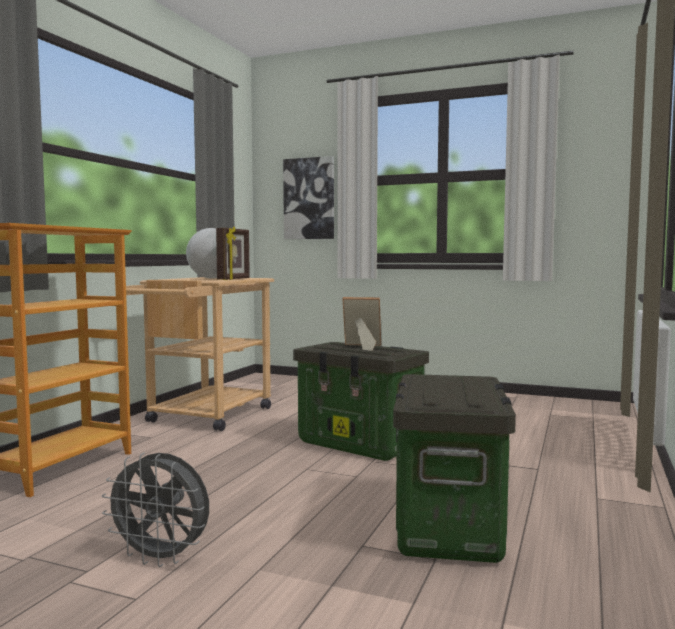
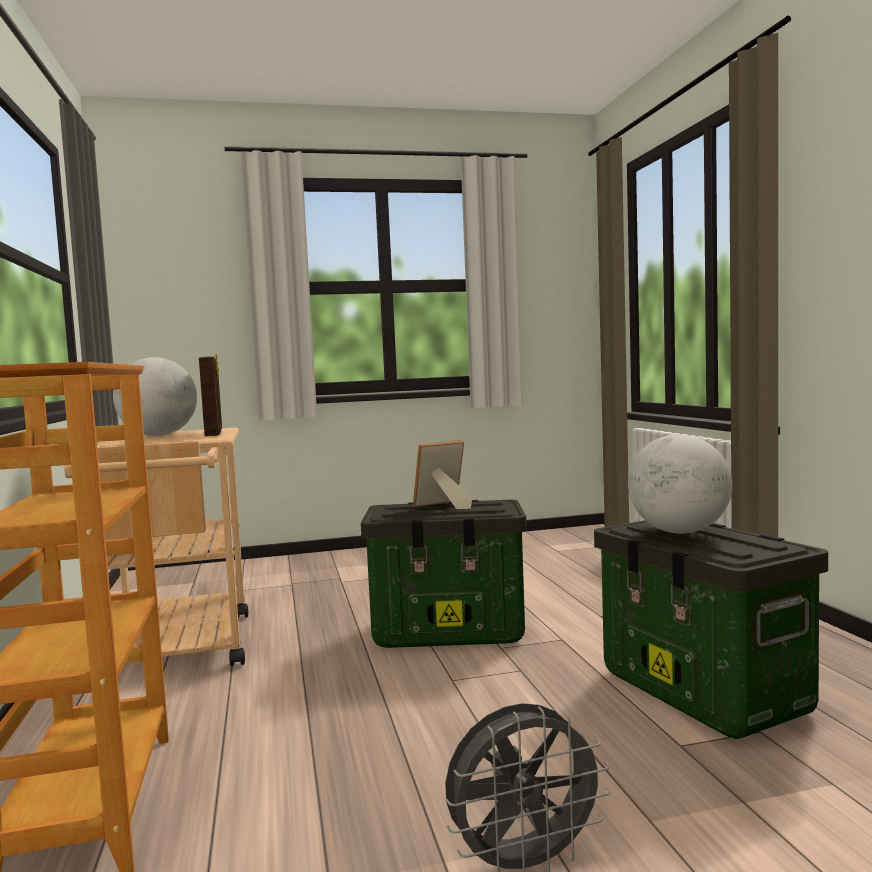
camera: 35 degrees left, 0 degrees up
(309, 198) = (199, 311): picture -> none
(443, 384) = (679, 532): none -> globe

